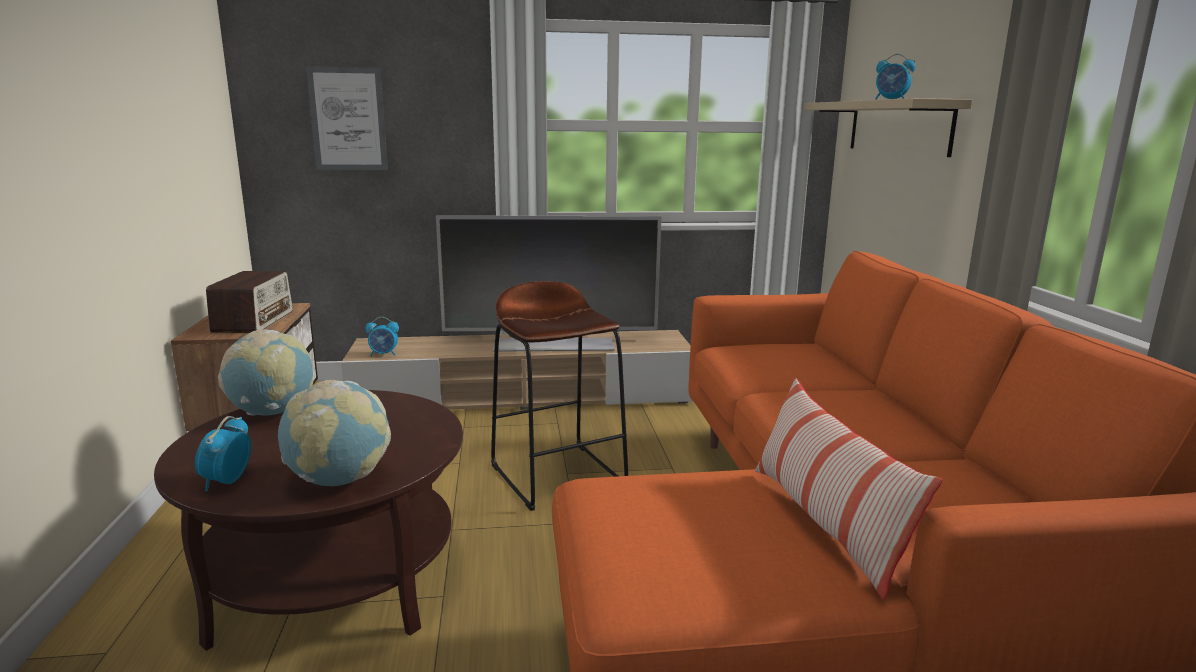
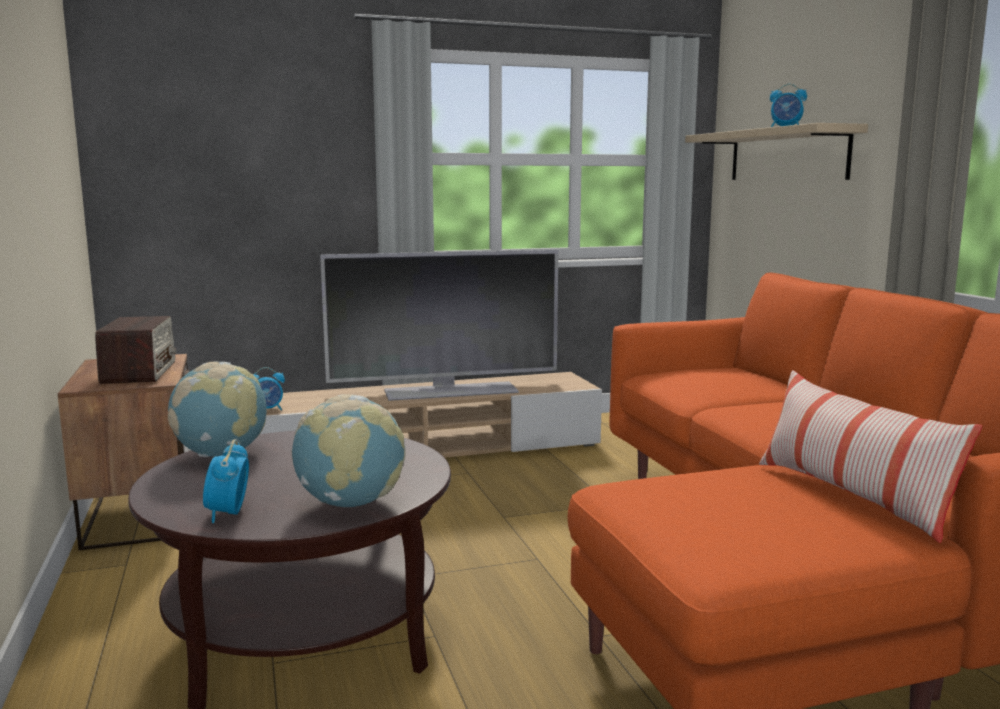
camera: 10 degrees left, 5 degrees down
(348, 119) = (213, 153): picture -> none
(558, 475) = (495, 519): brown stool -> none

